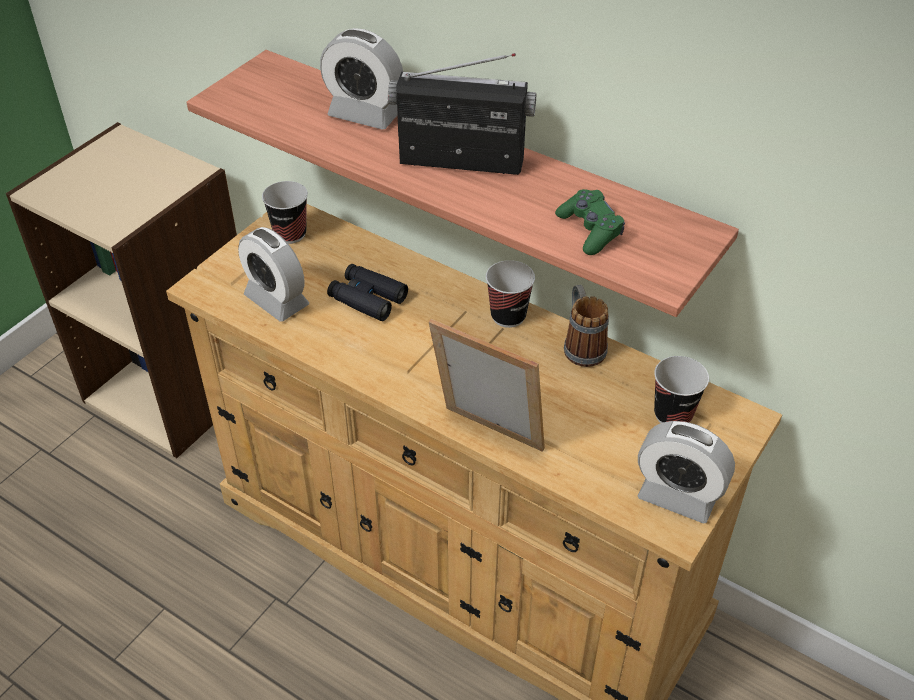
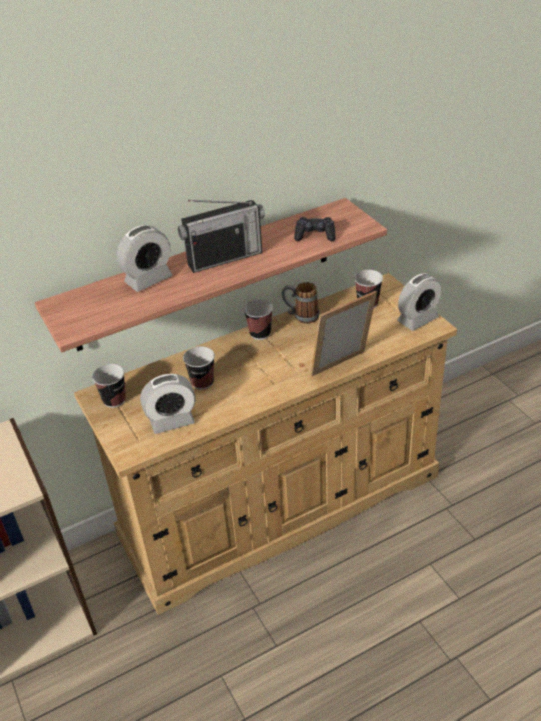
camera: 60 degrees left, 5 degrees down
(367, 298) = (202, 382): black binoculars -> cup
(461, 161) = (224, 258): radio -> radio turned 150 degrees counterclockwise
(590, 230) = (315, 235): green game controller -> black game controller

